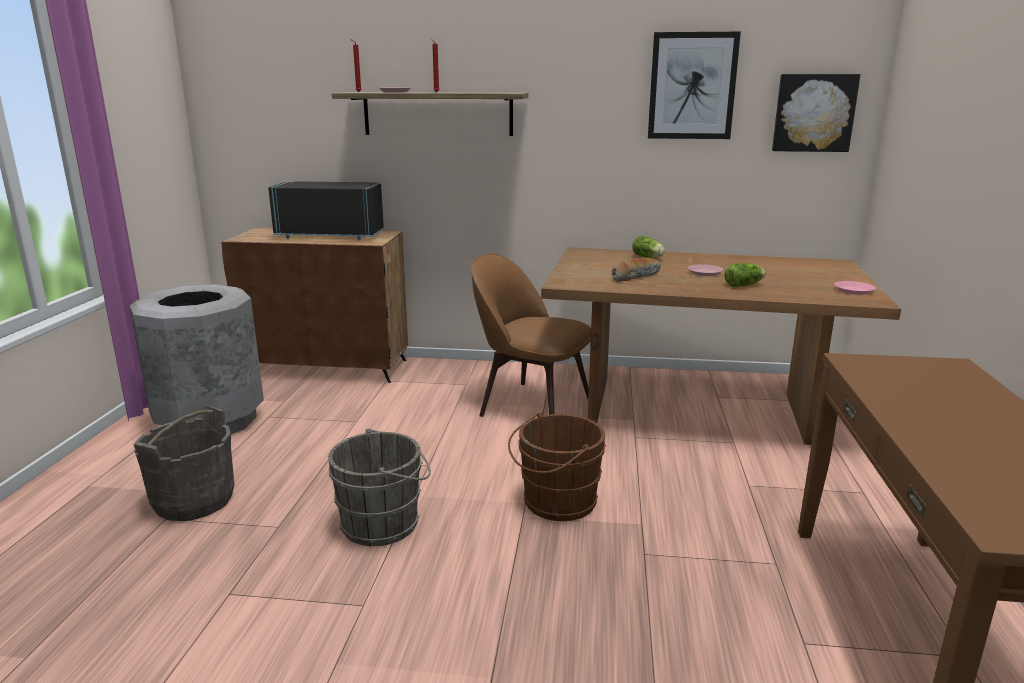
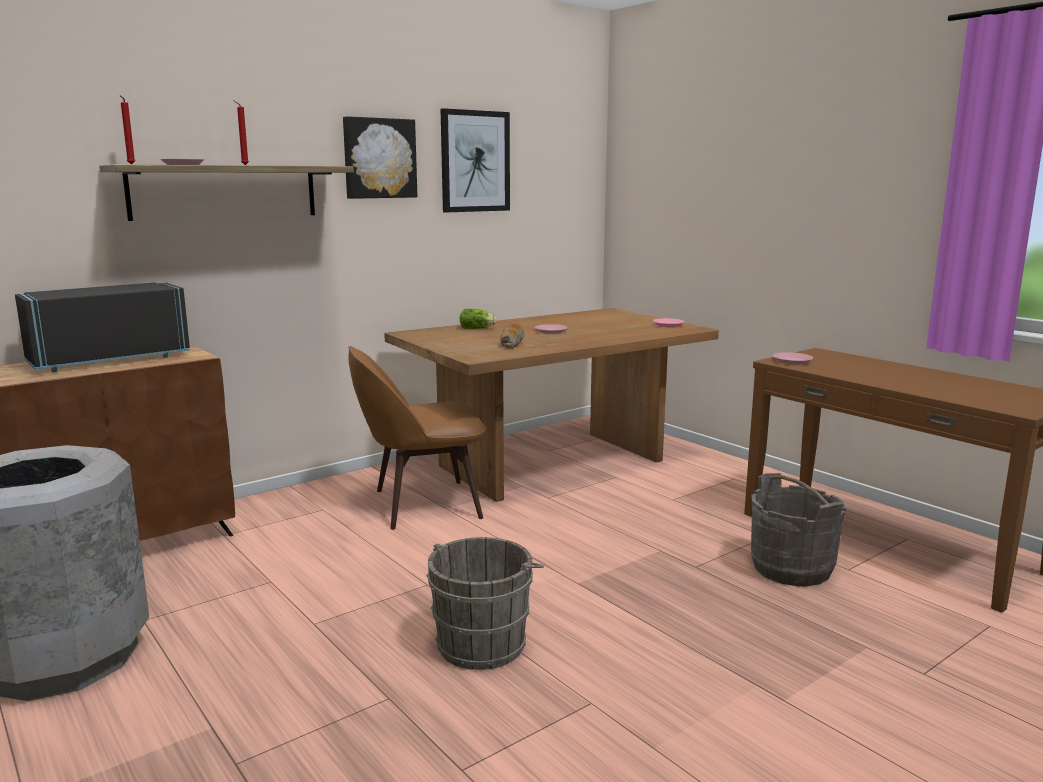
camera: 45 degrees left, 5 degrees down
(193, 501) = (233, 731): grey bucket -> grey bucket (791, 569)
(555, 503) = (582, 564): brown bucket -> none
(745, 285) = (600, 334): lettuce -> none
(813, 113) = (563, 185): picture -> picture (379, 158)
(871, 365) = (792, 361): none -> pink plate

